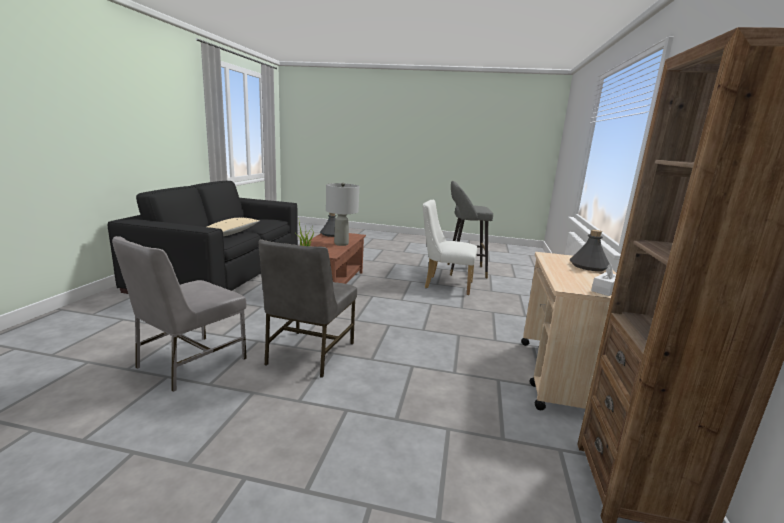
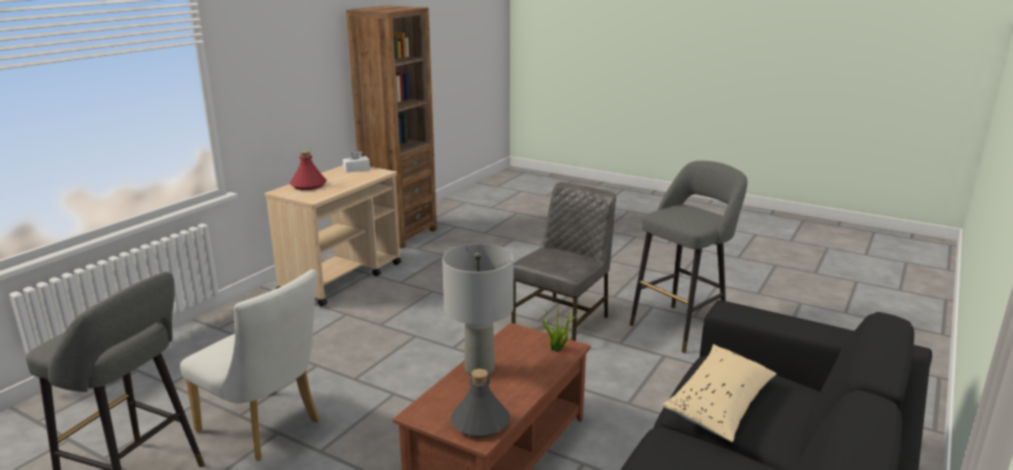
camera: 160 degrees left, 5 degrees up
(189, 363) = (681, 326): grey chair -> grey stool
(589, 266) = (308, 185): grey bottle -> red bottle

